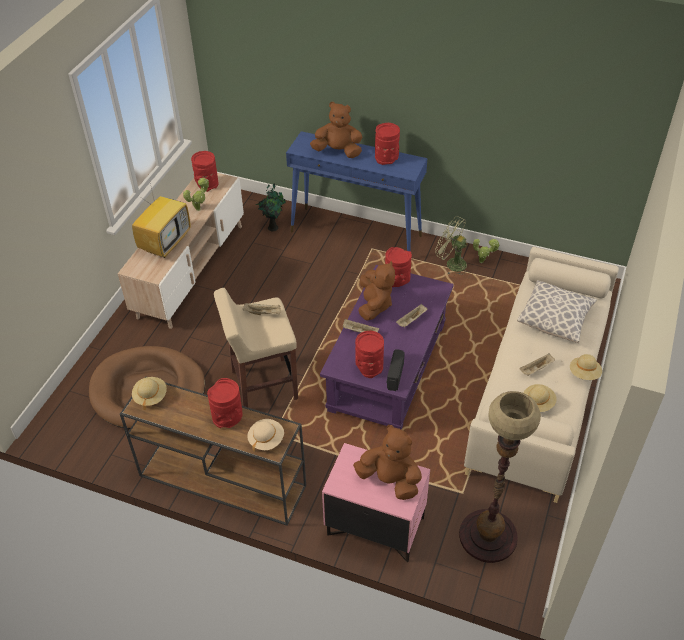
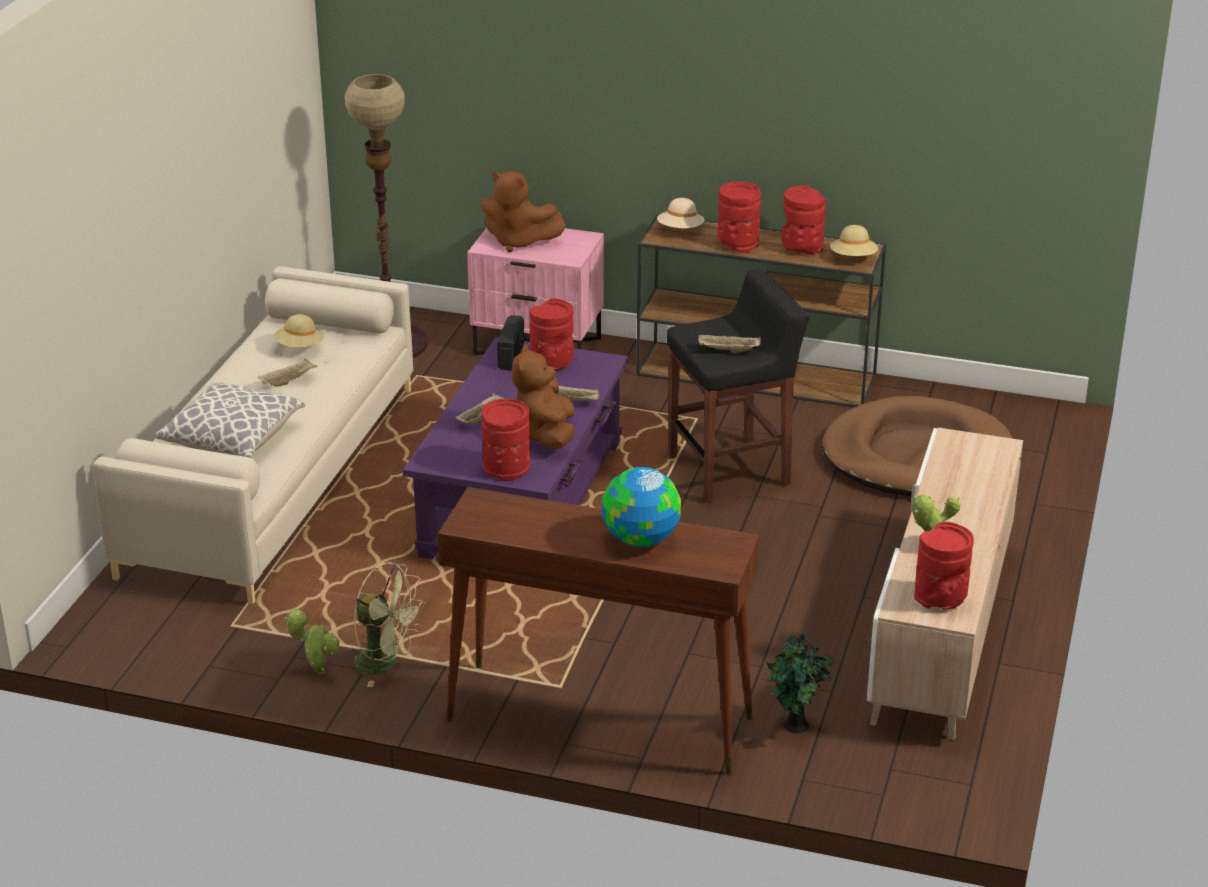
camera: 175 degrees right, 15 degrees down
(165, 243) = (964, 487): television -> none
(263, 385) = (731, 470): beige stool -> black stool
(338, 151) = (640, 539): brown plush toy -> globe
(356, 234) = (597, 718): blue console table -> brown console table
(387, 158) = (528, 529): red vase -> red vase (801, 248)
(584, 373) = (214, 379): beige hat -> none

